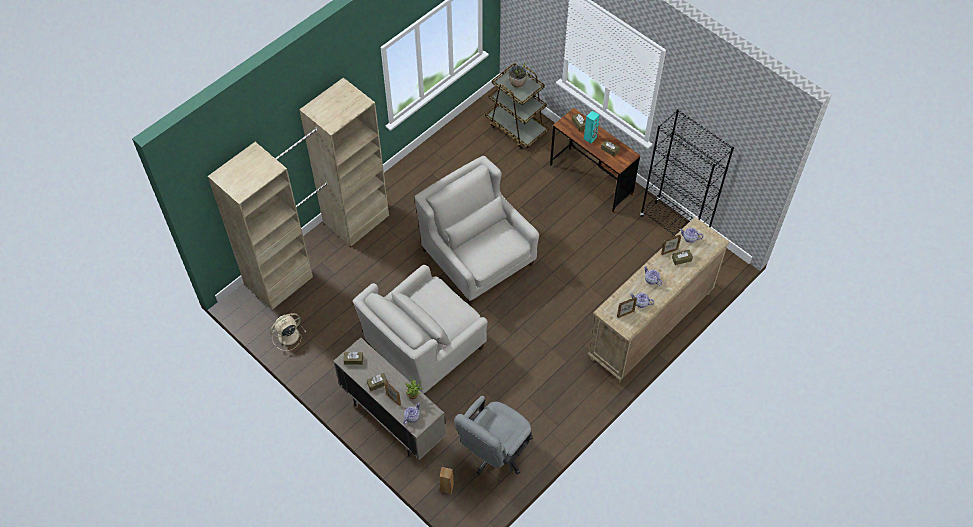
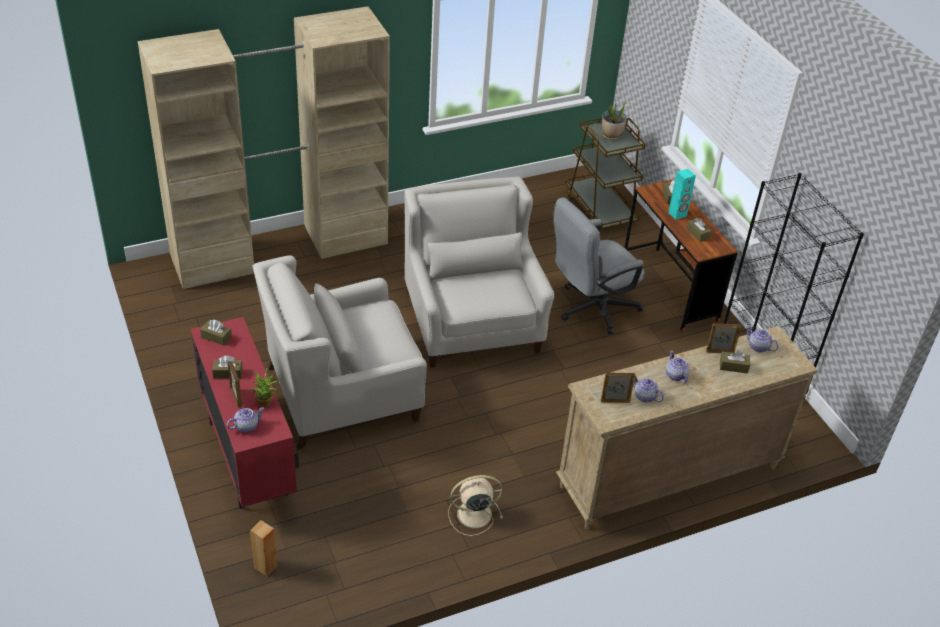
camera: 20 degrees right, 15 degrees down
(287, 336) = (181, 321): beige fan -> beige fan (472, 514)
(393, 420) = (248, 458): beige cabinet -> red cabinet
(494, 453) = (358, 549): grey office chair -> grey office chair (590, 309)

